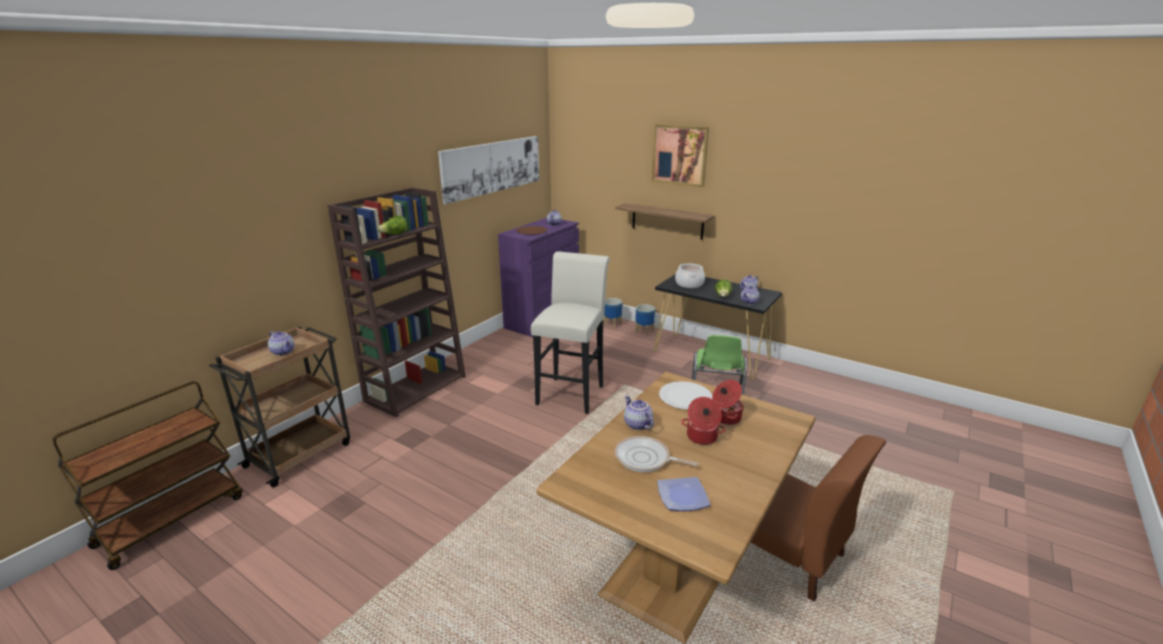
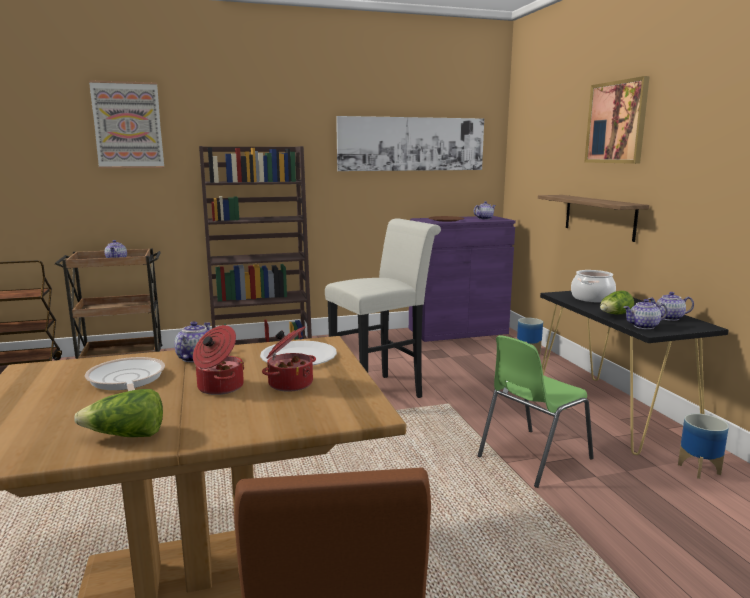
camera: 40 degrees right, 10 degrees down
(251, 196) = (128, 125): none -> picture
(393, 234) = (250, 181): lettuce -> lettuce (126, 436)
(644, 331) = (557, 367): planter -> planter (698, 469)
(681, 496) = (65, 416): plate -> none

